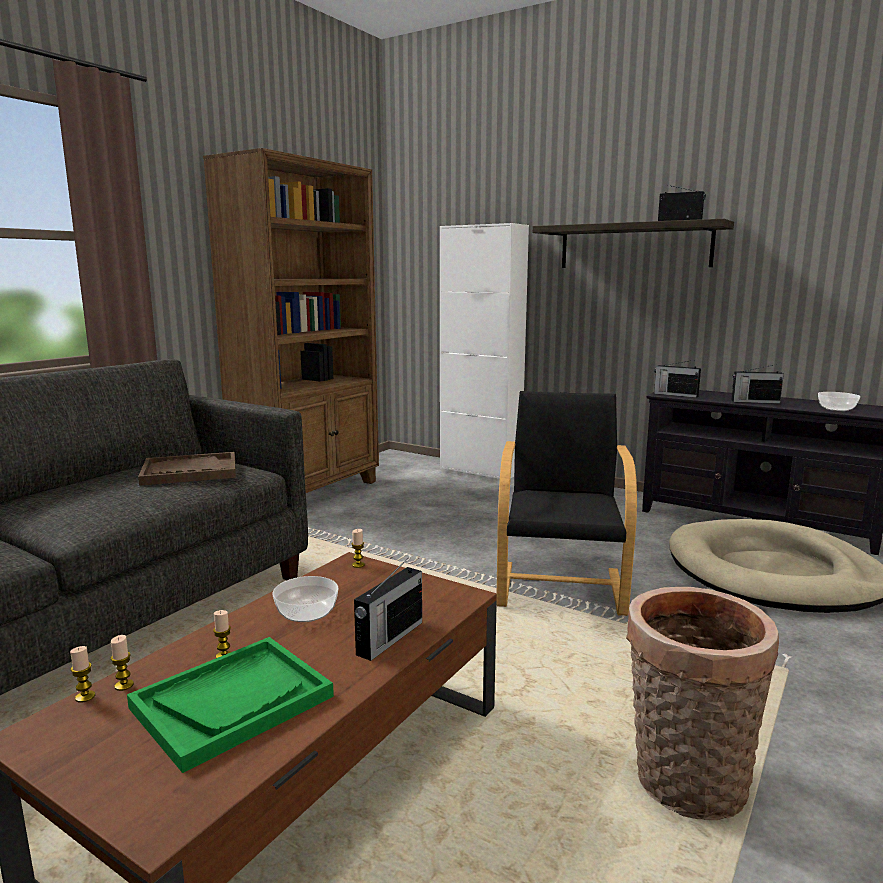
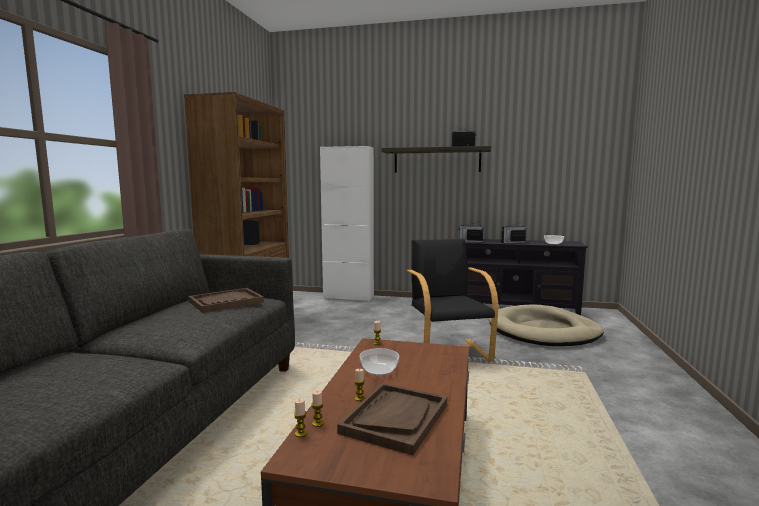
camera: 20 degrees left, 5 degrees down
(232, 702) = (395, 418): green tray -> brown tray
(389, 638) = (441, 375): radio -> none
(685, 785) = (584, 431): basket -> none

